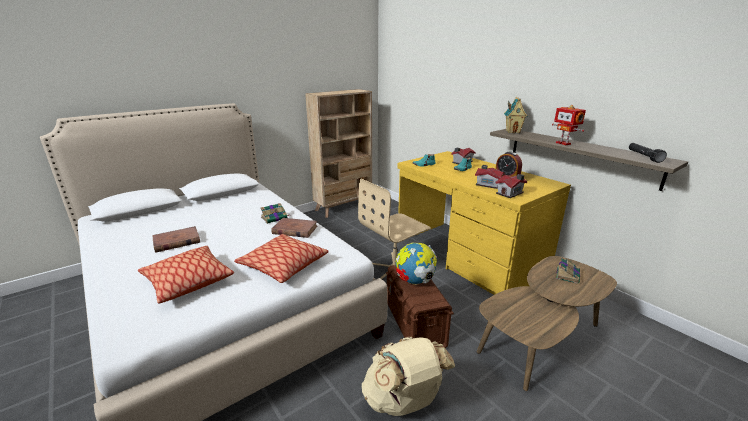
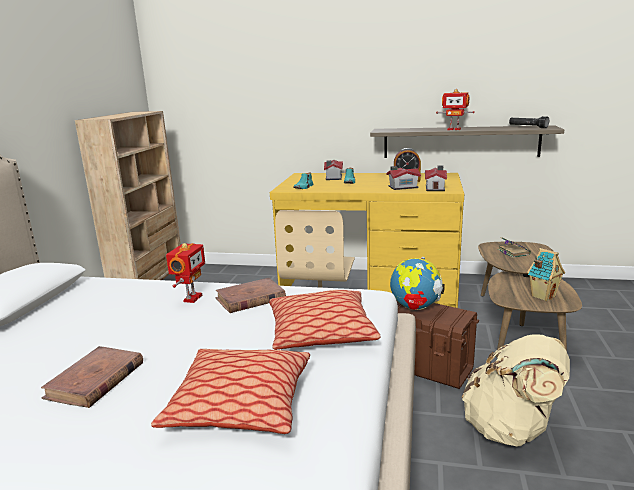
camera: 40 degrees left, 5 degrees down
(275, 218) = (191, 298): book -> toy robot
(513, 132) = (389, 129): toy house -> toy house (542, 296)

